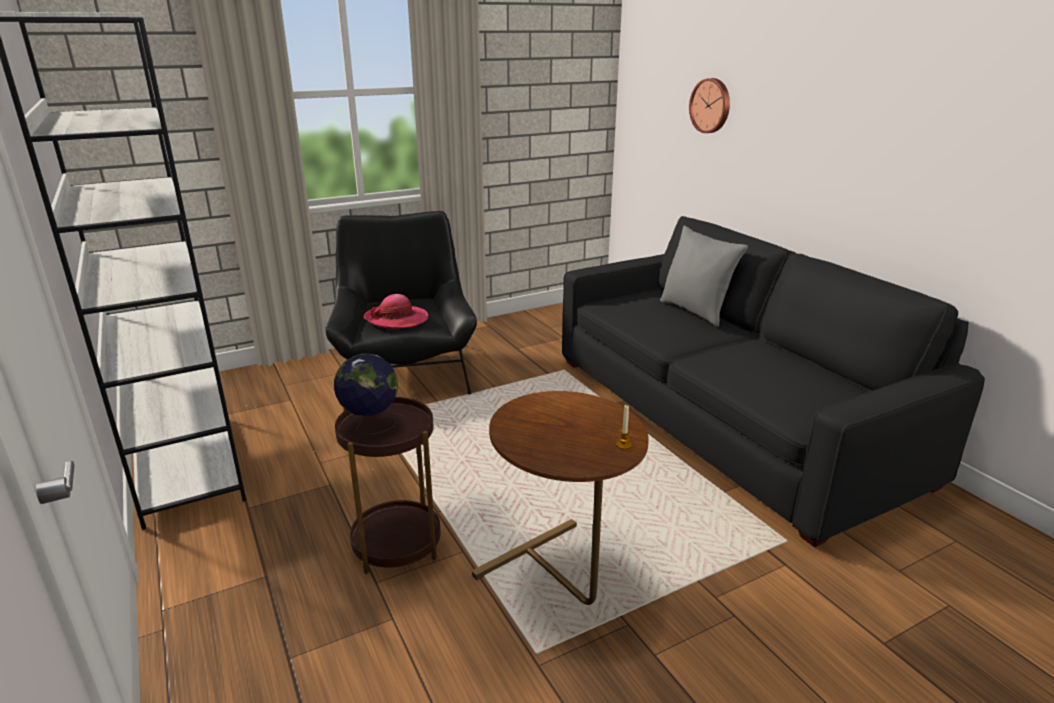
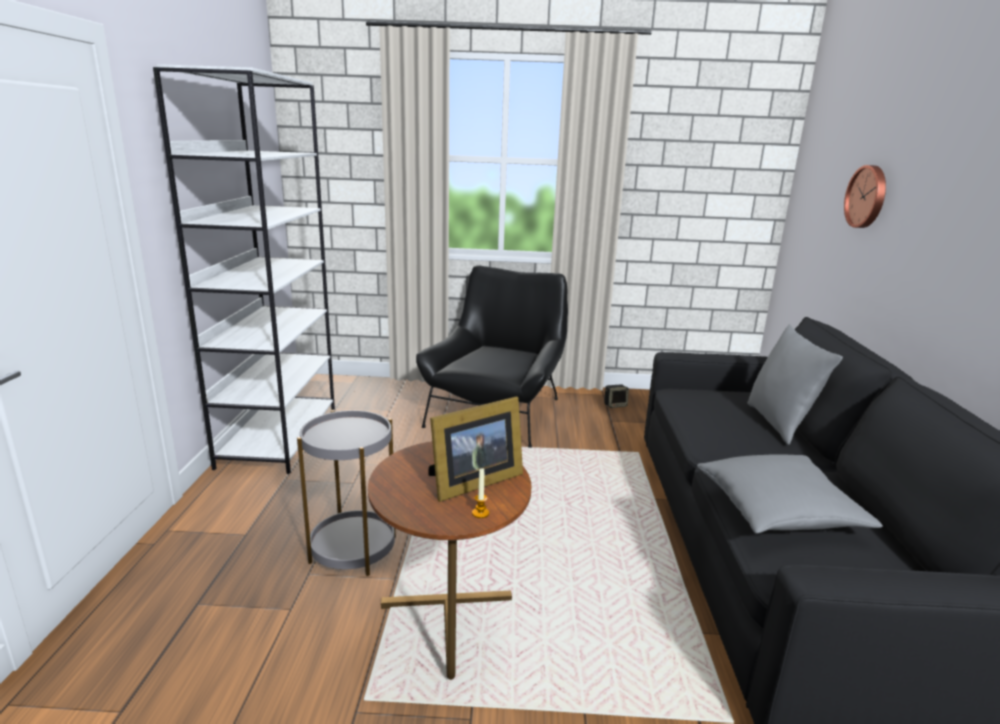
camera: 30 degrees right, 5 degrees down
(370, 426) = (336, 431): globe -> none
(396, 543) = (353, 549): brown side table -> grey side table
(397, 319) = (486, 362): hat -> none
(508, 332) = (615, 405): none -> speaker
(585, 424) = (472, 482): none -> picture frame
(758, 378) = (778, 511): none -> grey pillow

